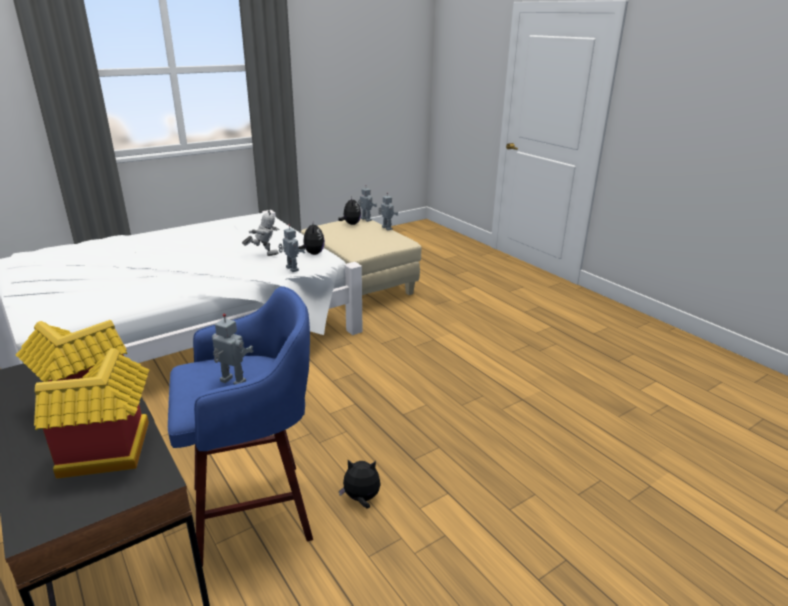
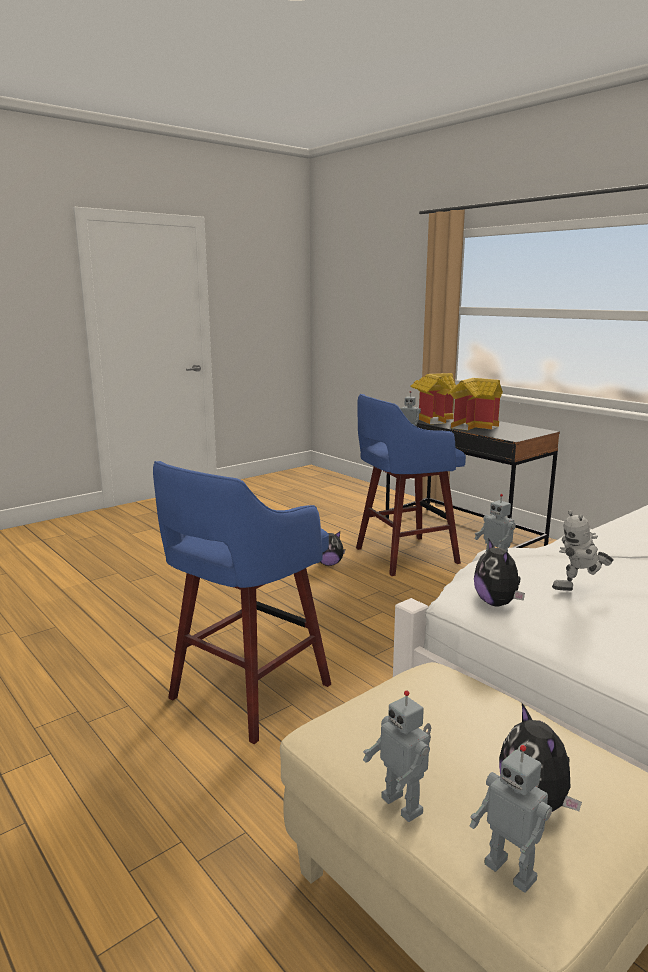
camera: 175 degrees right, 10 degrees down
(442, 353) = (246, 693): none -> blue stool

